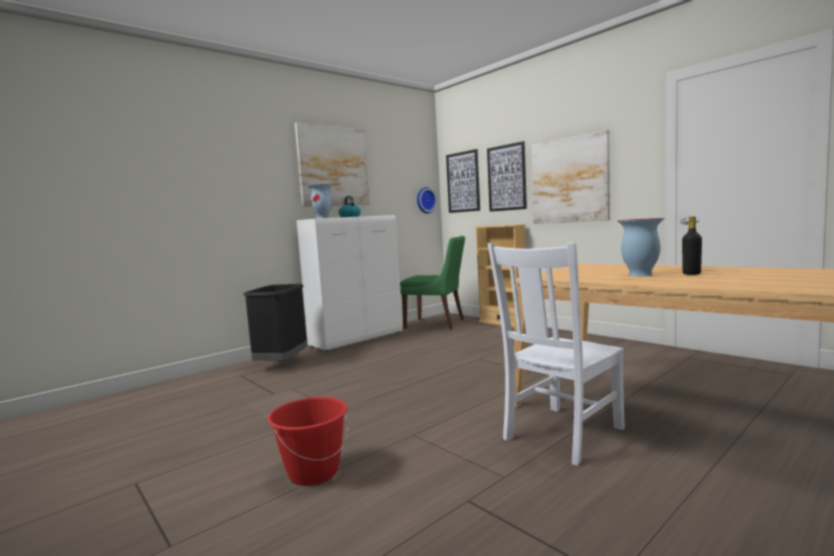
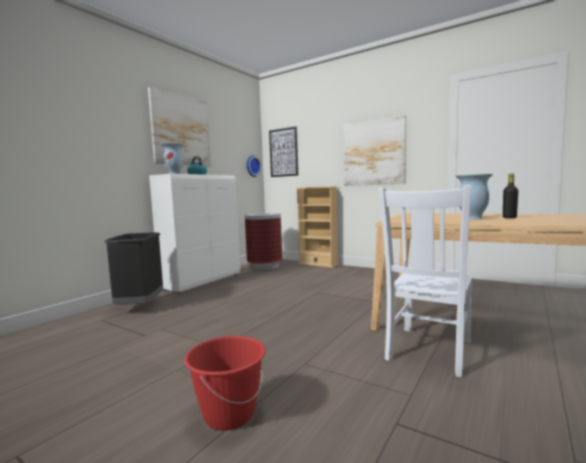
camera: 15 degrees left, 0 degrees up
(436, 324) = (265, 266): green chair -> trash can
(506, 178) = (321, 150): picture -> none

